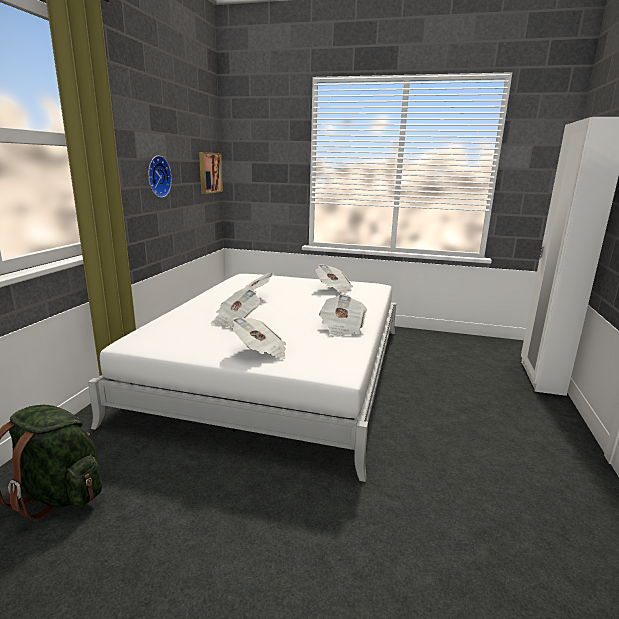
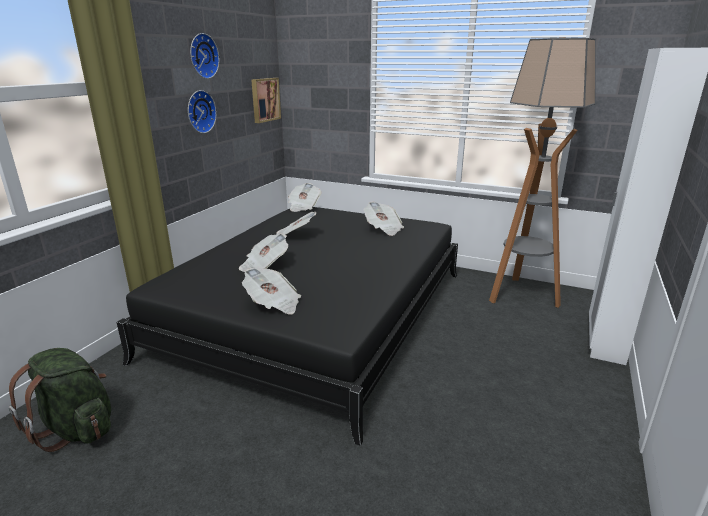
camera: 10 degrees right, 5 degrees up
(160, 123) = (202, 56): none -> wall clock
(278, 370) = (317, 313): white bed -> black bed
(341, 328) = (369, 279): newspaper -> newspaper (303, 207)
(457, 346) = (521, 295): none -> floor lamp

